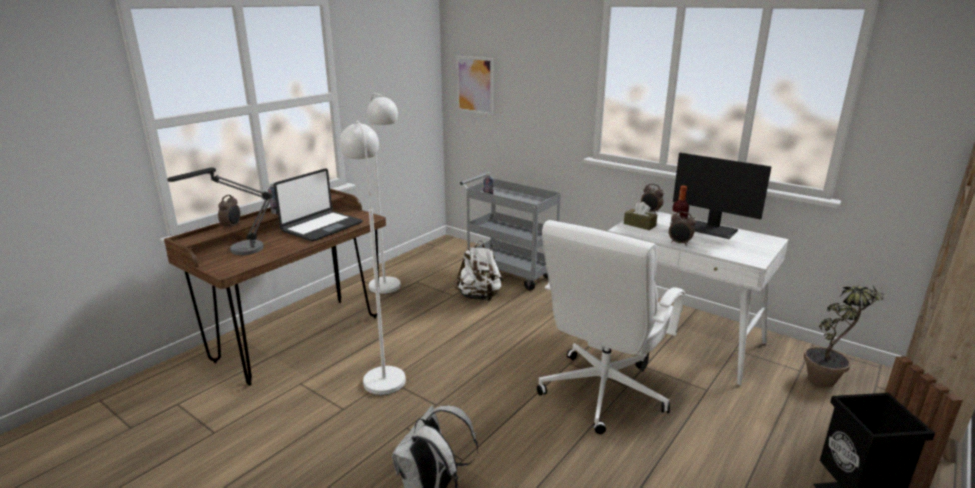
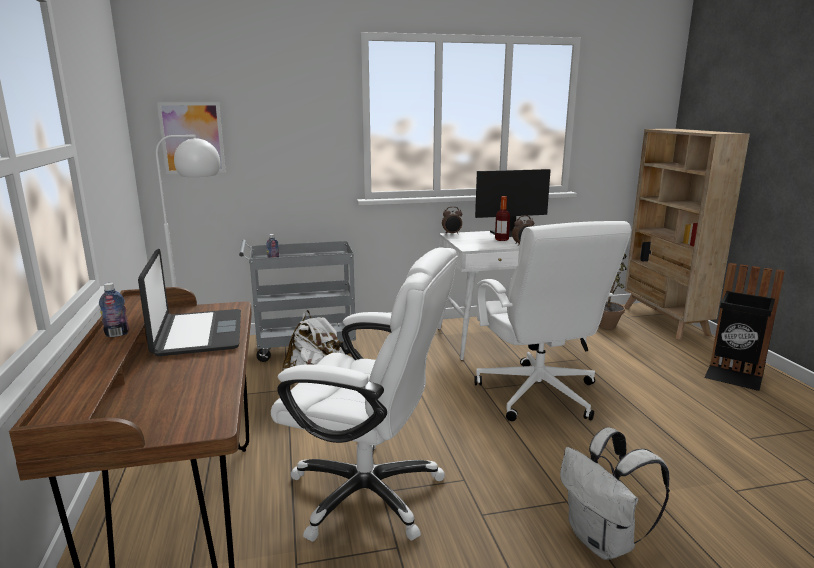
camera: 50 degrees left, 5 degrees down
(232, 227) = (94, 371): alarm clock -> none
(237, 251) = (154, 401): table lamp -> none
(381, 375) = (366, 492): white floor lamp -> white office chair
(639, 225) = (470, 242): brown tissue box -> none

